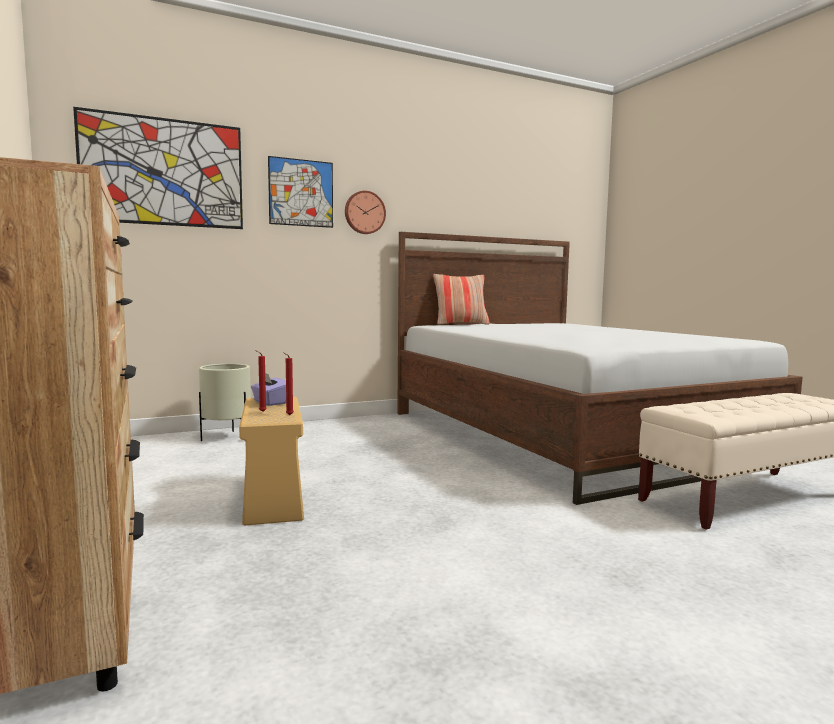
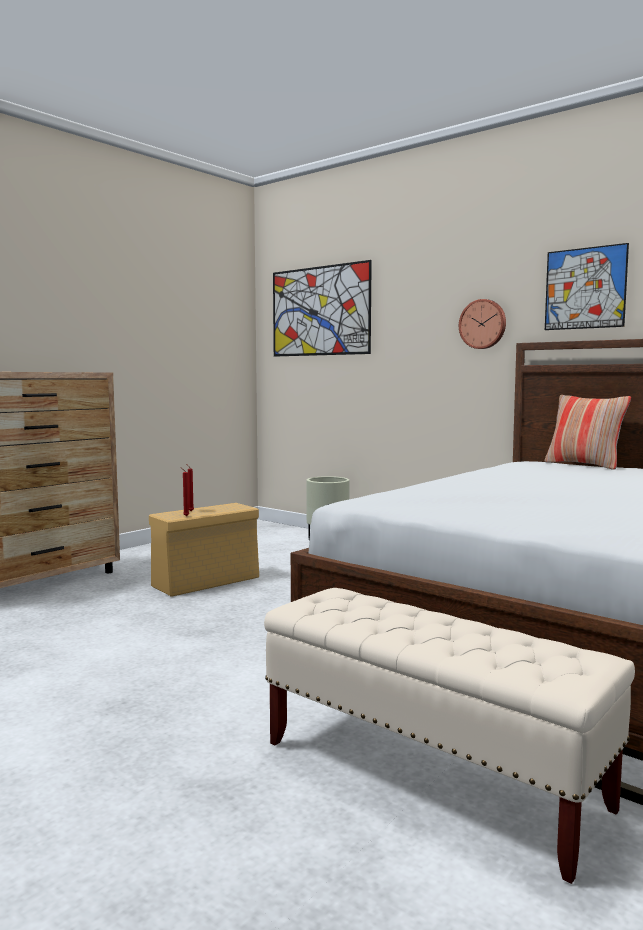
camera: 65 degrees right, 0 degrees up
(269, 402) = (223, 507): purple tissue box -> none
(301, 193) = (419, 312): picture -> picture (585, 288)

